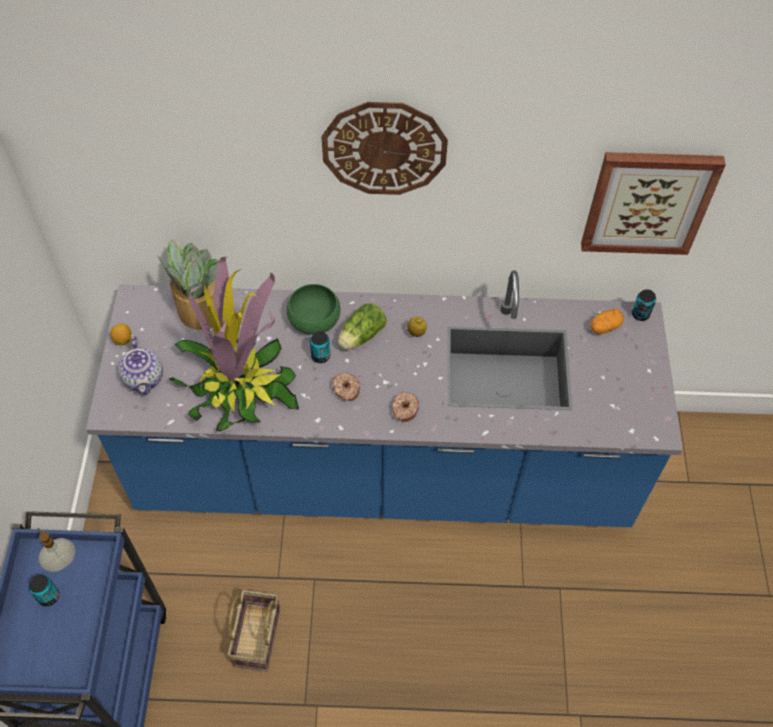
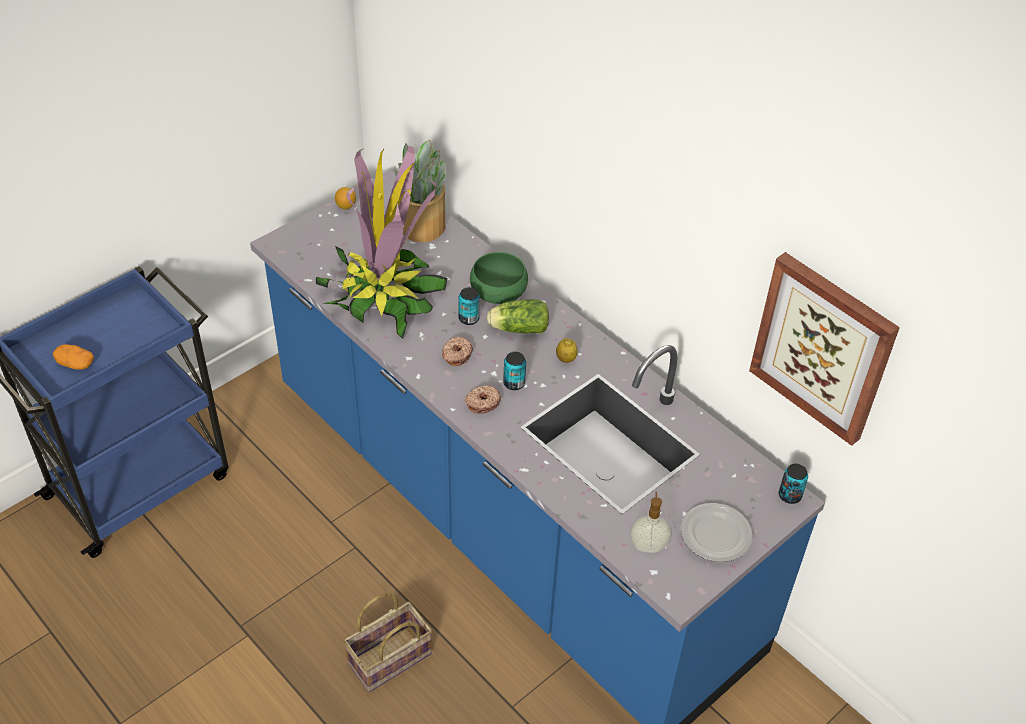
camera: 45 degrees right, 10 degrees down
(48, 596) = (107, 329): can -> can (514, 383)
(62, 561) = (140, 316): soap dispenser -> soap dispenser (648, 546)
(144, 378) = (327, 240): teapot -> none
(258, 639) = (265, 550): basket -> basket (389, 661)
(384, 148) = (600, 134): wall clock -> none
(604, 326) = (740, 478): potato -> potato (75, 364)
(634, 375) = (716, 534): none -> plate

